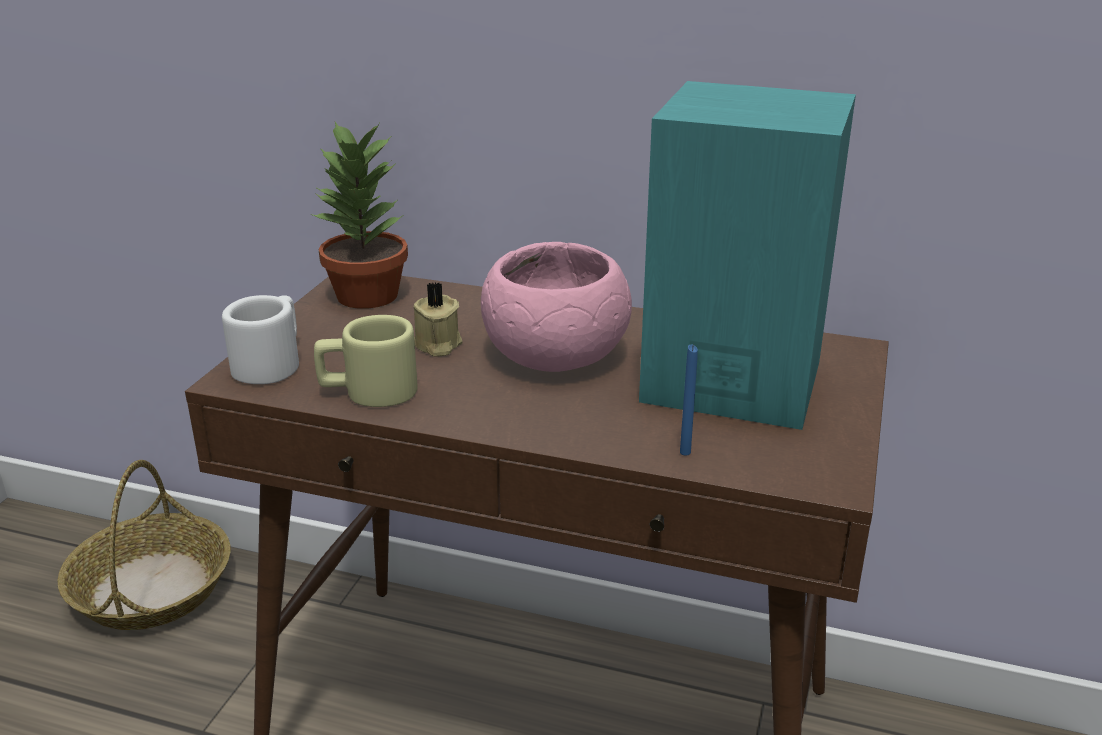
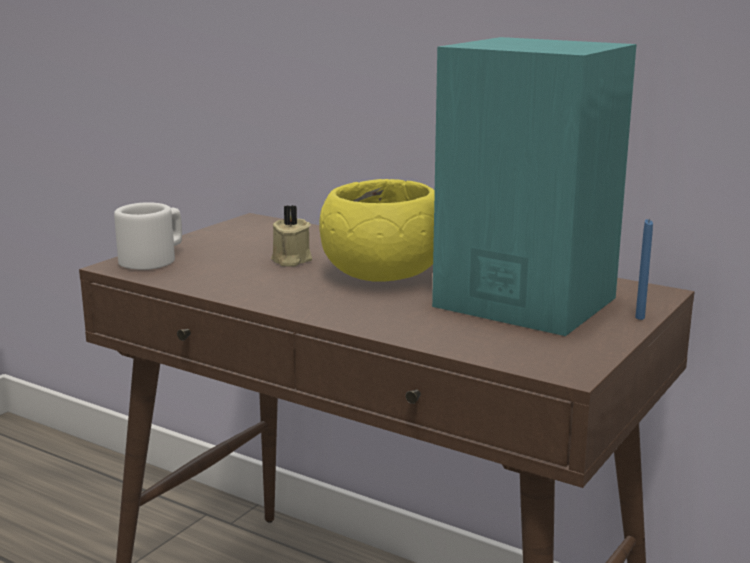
camera: 15 degrees right, 10 degrees down
(152, 589) = (87, 489): basket -> none
(367, 296) = (257, 229): potted plant -> none
(368, 392) = (215, 281): beige mug -> none
(556, 356) = (383, 274): pink bowl -> yellow bowl
(685, 452) = (448, 339): blue candle -> blue candle (640, 318)

